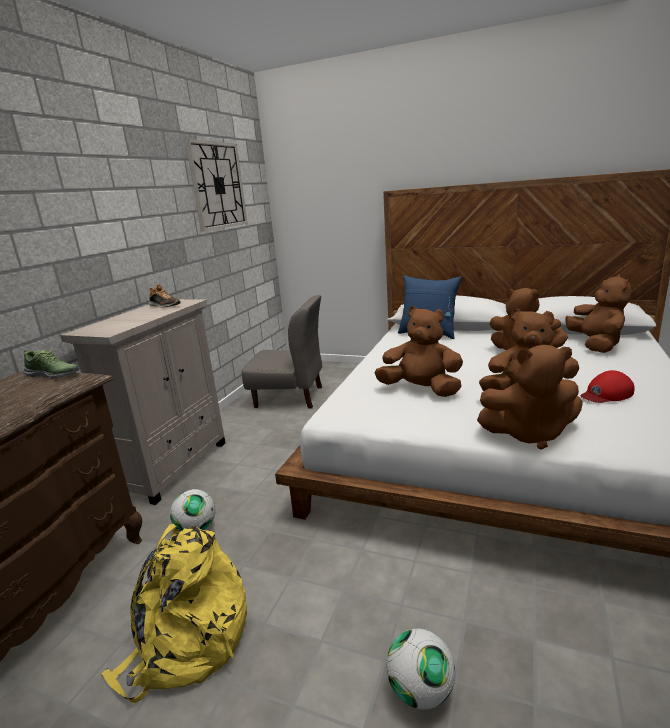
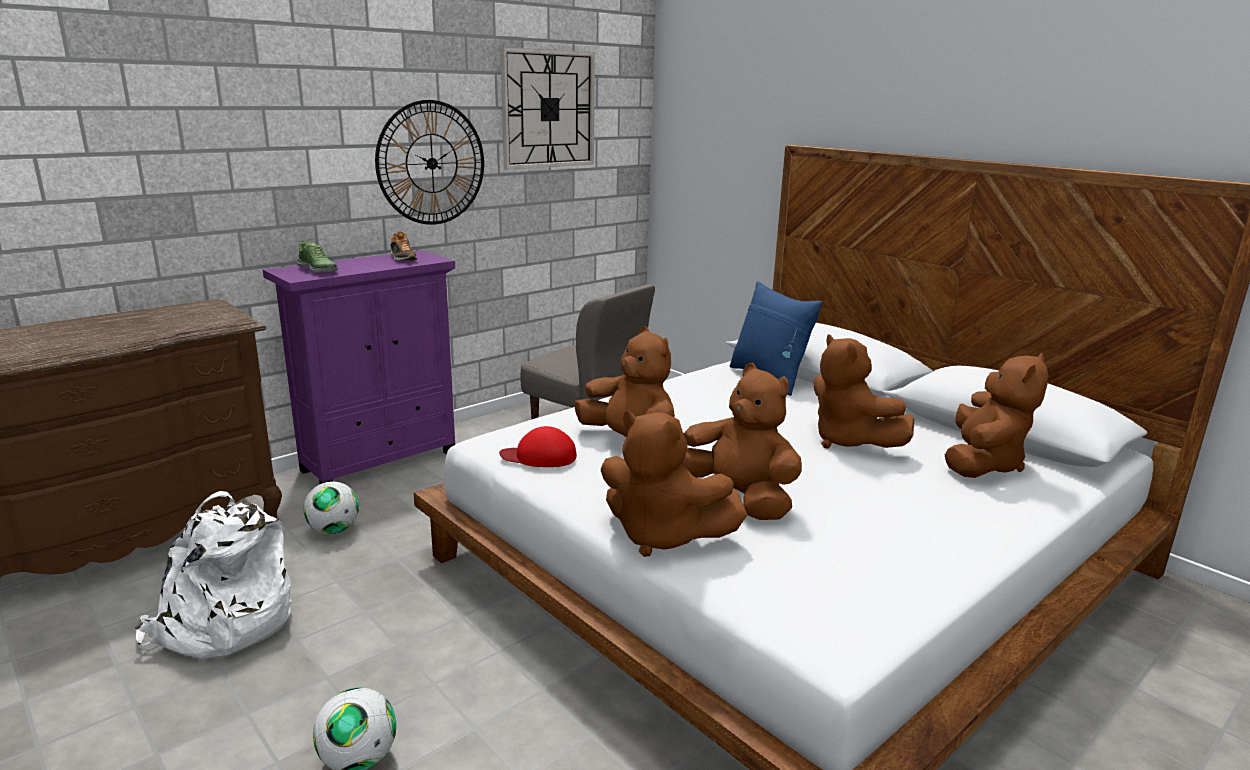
camera: 25 degrees right, 0 degrees up
(53, 375) = (221, 311): shoe -> shoe (318, 270)
(159, 231) = (431, 163): none -> wall clock
(175, 466) = (380, 460): beige cabinet -> purple cabinet
(186, 643) = (223, 624): yellow backpack -> white backpack
(606, 394) = (851, 528): red cap -> red cap (539, 456)

